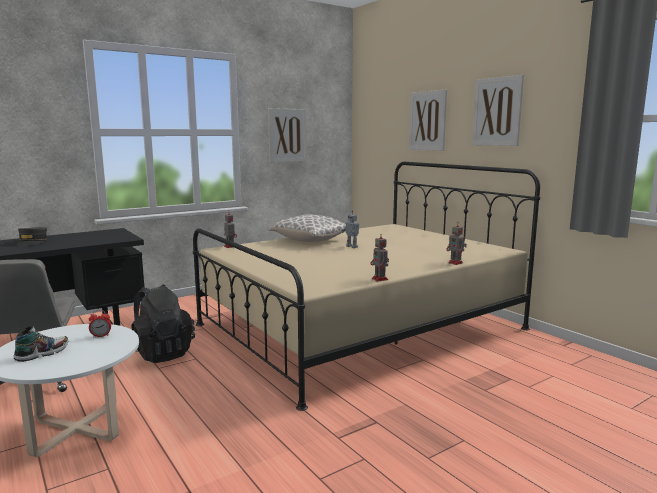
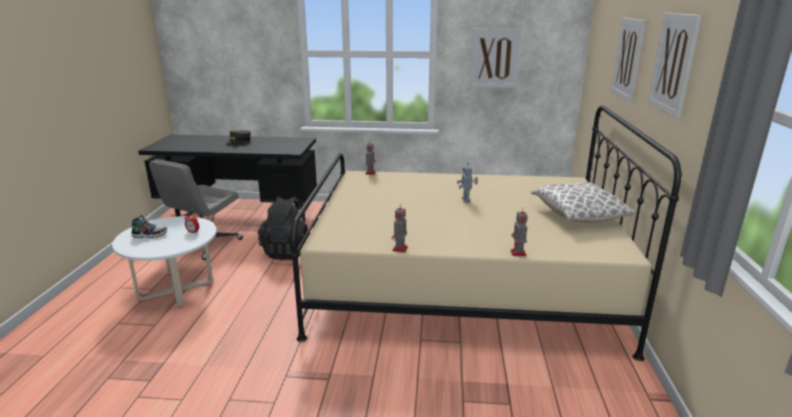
camera: 40 degrees right, 10 degrees up
(309, 240) = (446, 182): pillow -> pillow (578, 216)

